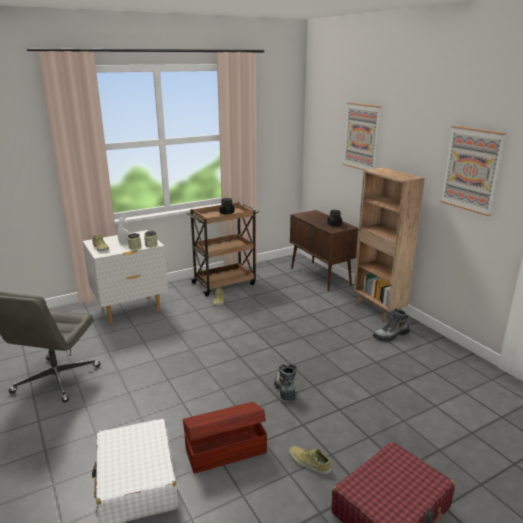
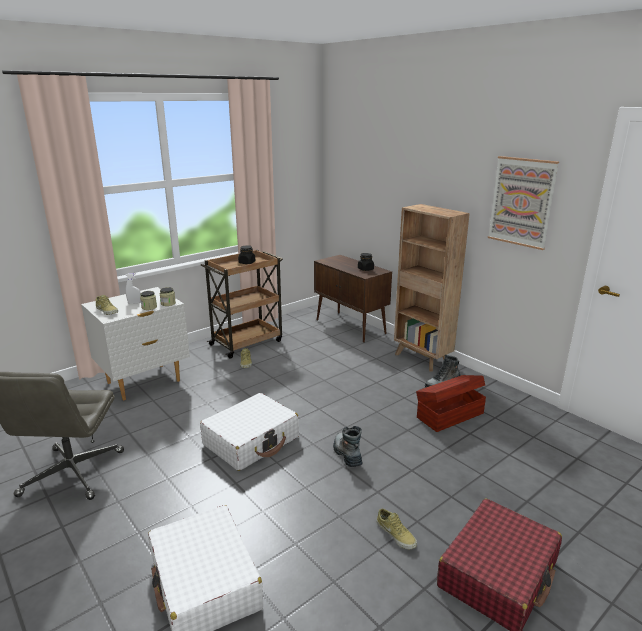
camera: 10 degrees left, 0 degrees up
(206, 368) = (251, 441): none -> white suitcase
(225, 450) = (299, 532): brown storage box -> brown storage box (449, 415)
(309, 463) = (396, 534): beige shoe -> beige shoe turned 150 degrees counterclockwise
(361, 137) = (392, 172): picture -> none

